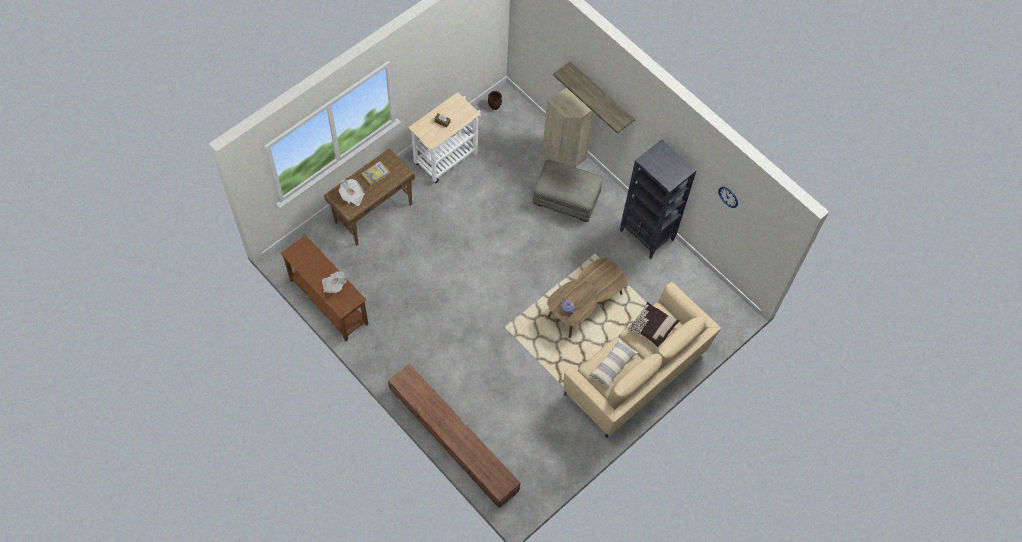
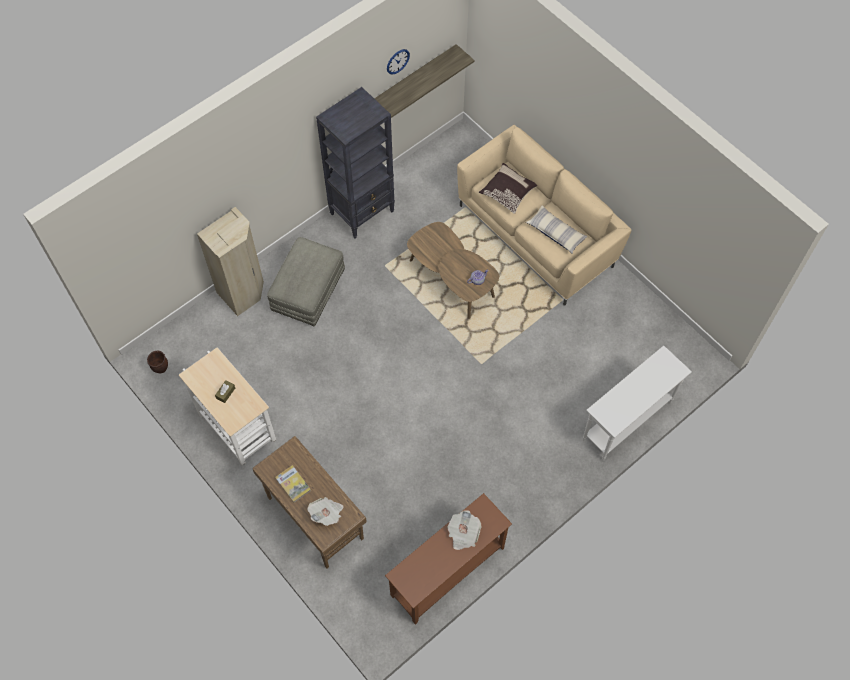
camera: 85 degrees left, 0 degrees up
(453, 439) = (627, 422): brown tv stand -> white console table
(601, 95) = (232, 185): shelf -> shelf (415, 78)

